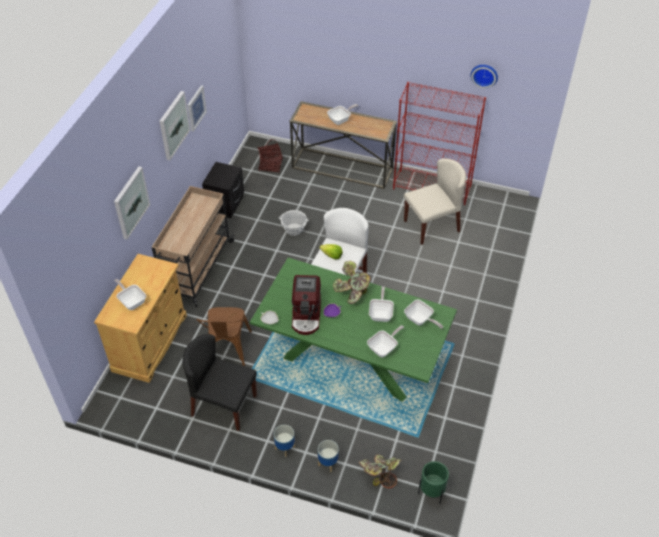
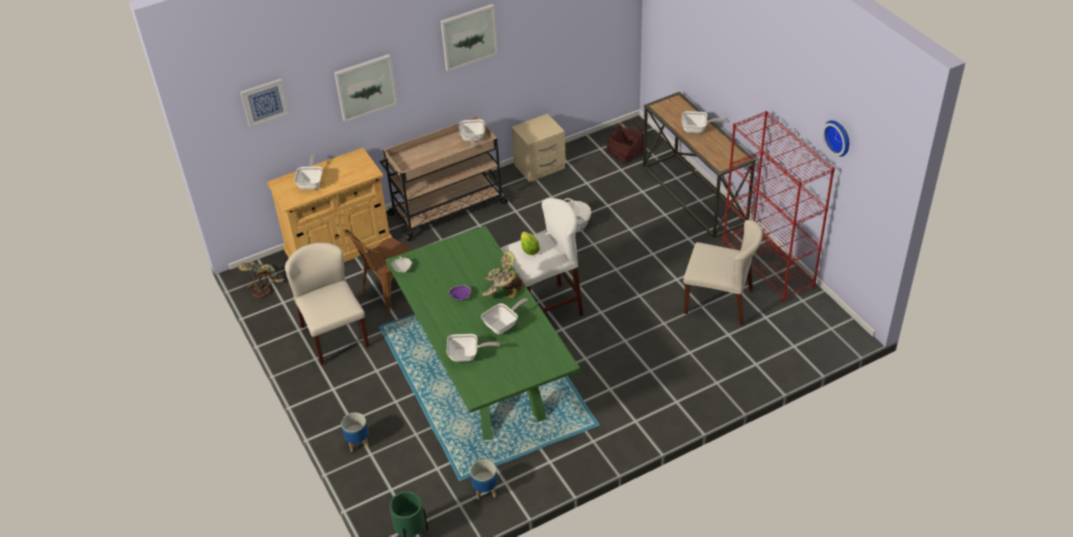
camera: 45 degrees right, 5 degrees down
(196, 108) = (520, 35): picture -> picture (264, 102)
(223, 405) = (334, 336): black chair -> beige chair
(226, 204) = (540, 167): black nightstand -> beige nightstand
(284, 448) = (339, 404): planter -> planter (485, 491)
(307, 315) = (437, 284): coffee machine -> none
(379, 474) = (388, 485): potted plant -> potted plant (262, 284)
(420, 320) = (531, 354): frying pan -> frying pan (472, 139)

